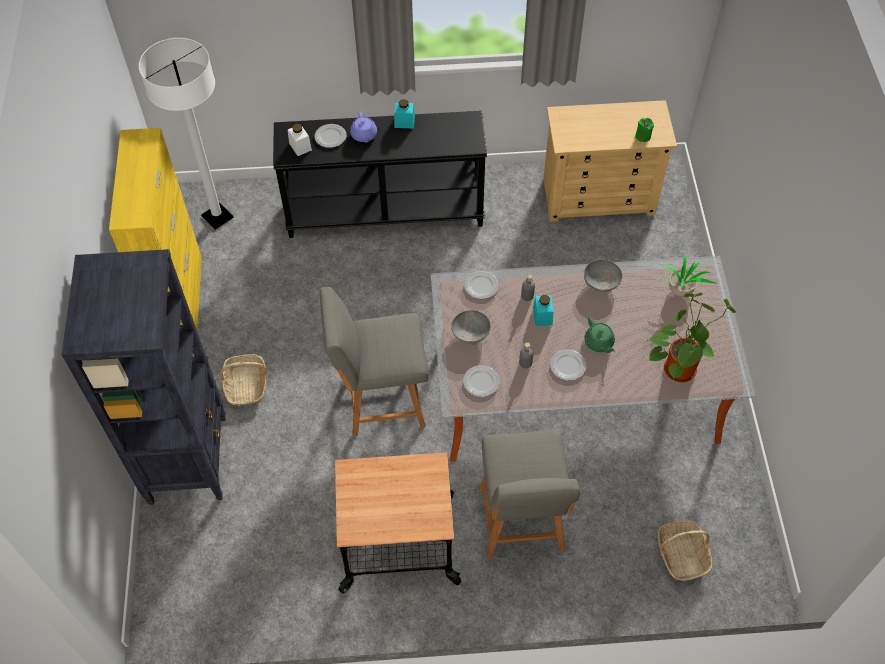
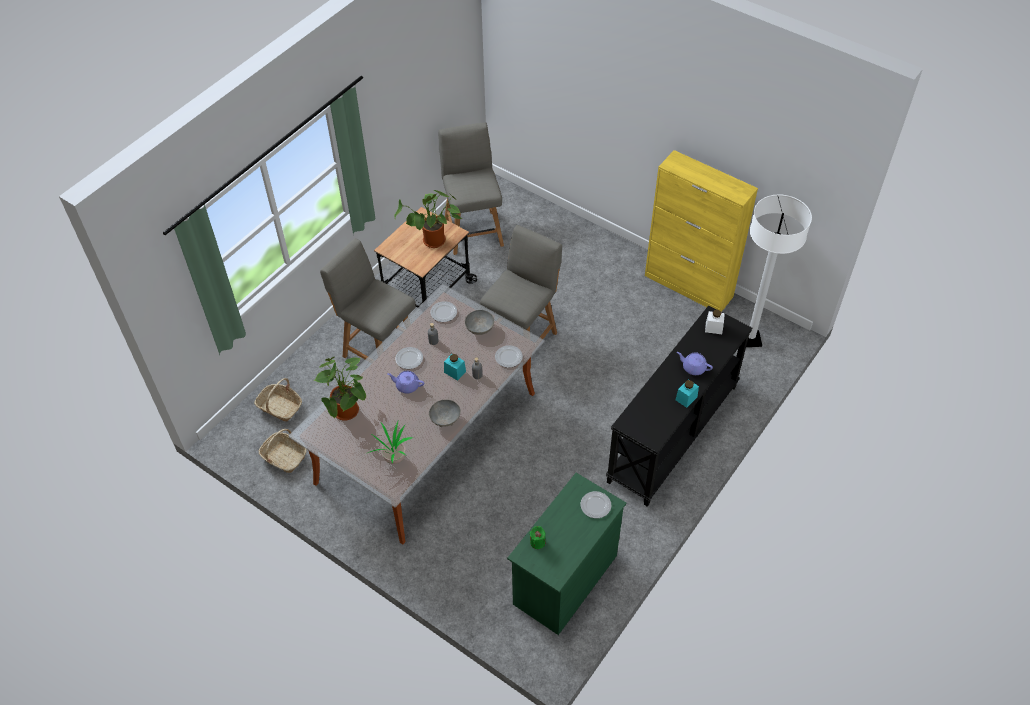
camera: 130 degrees right, 5 degrees down
(188, 458) = (570, 237): black bookcase -> none
(246, 385) = (595, 284): basket -> basket (284, 457)
(258, 572) = (473, 230): none -> grey chair
(330, 137) = (708, 348): plate -> plate (595, 505)
(386, 482) = (433, 243): none -> potted plant
(599, 197) = (564, 580): beige dresser -> green dresser
(599, 343) = (407, 386): green teapot -> purple teapot

